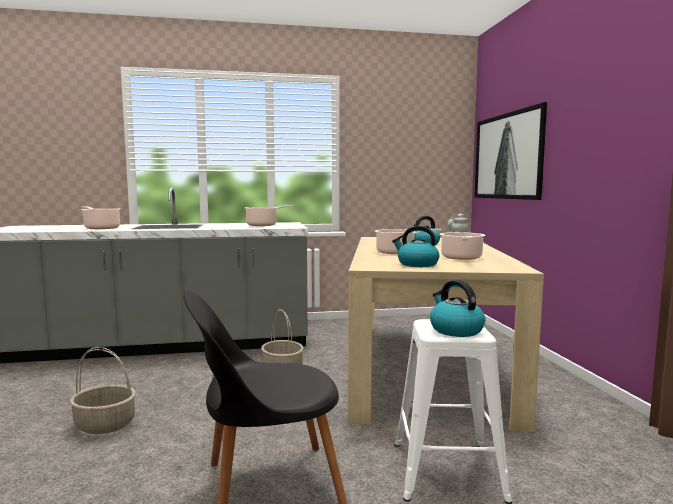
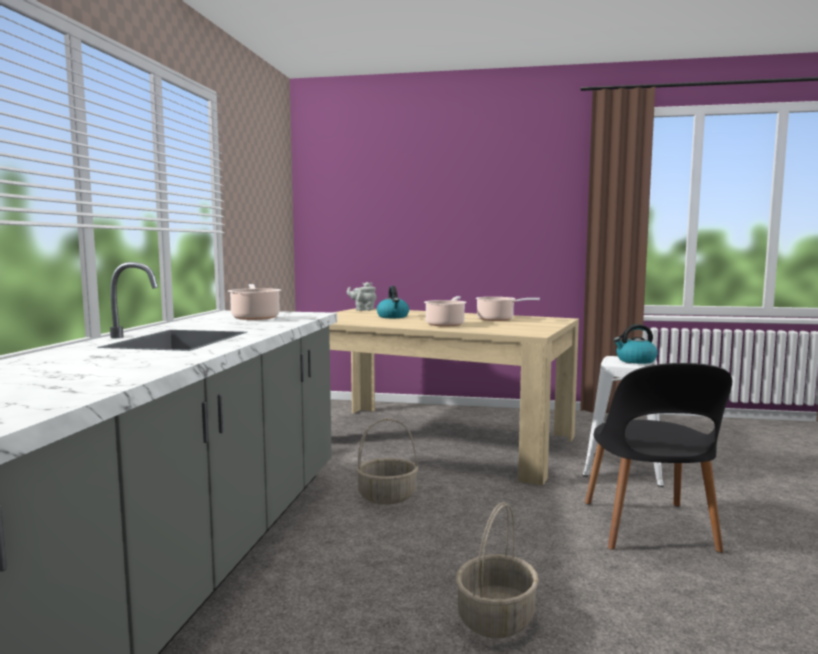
camera: 70 degrees left, 0 degrees up
(101, 228) = (124, 361): cooking pot -> none
(417, 264) = (525, 327): kettle -> none
(507, 156) = (368, 221): picture -> none

